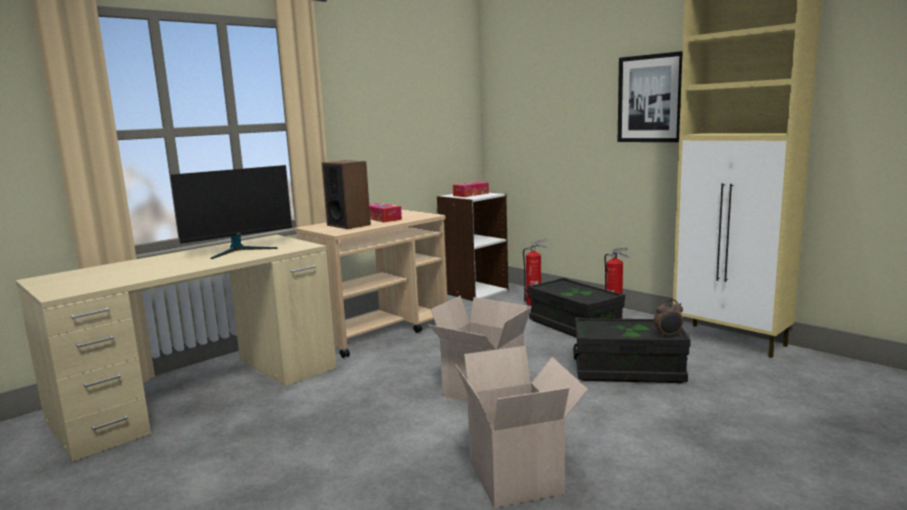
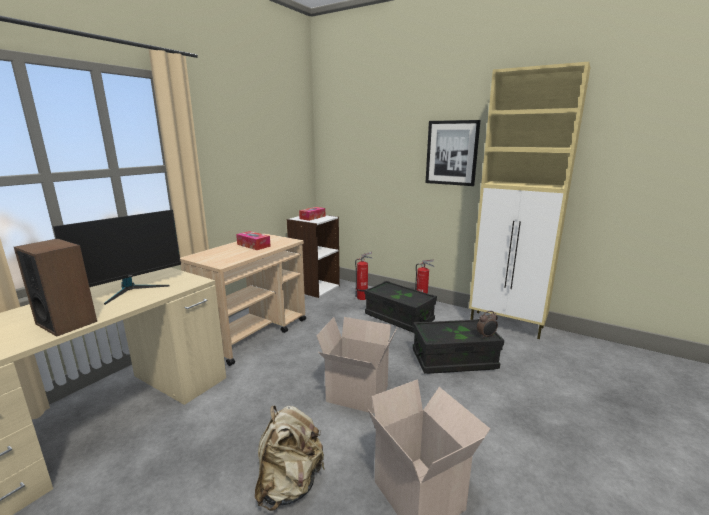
camera: 15 degrees left, 5 degrees up
(348, 225) = (227, 254): speaker -> speaker (67, 322)
(375, 454) = (289, 484): none -> beige backpack

